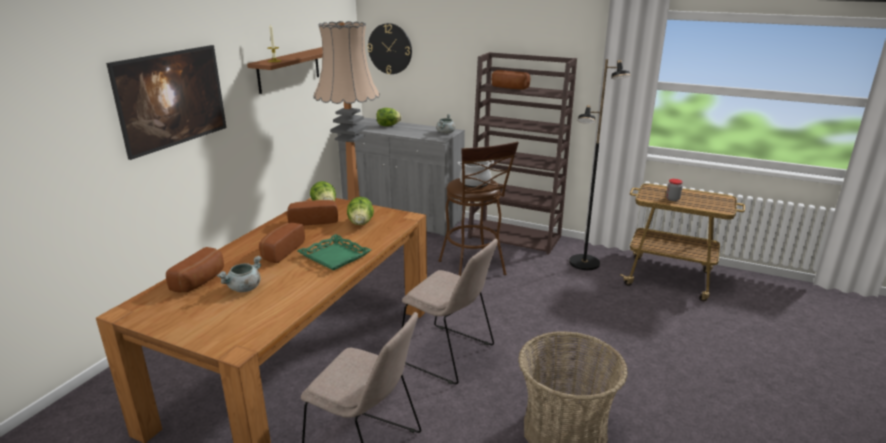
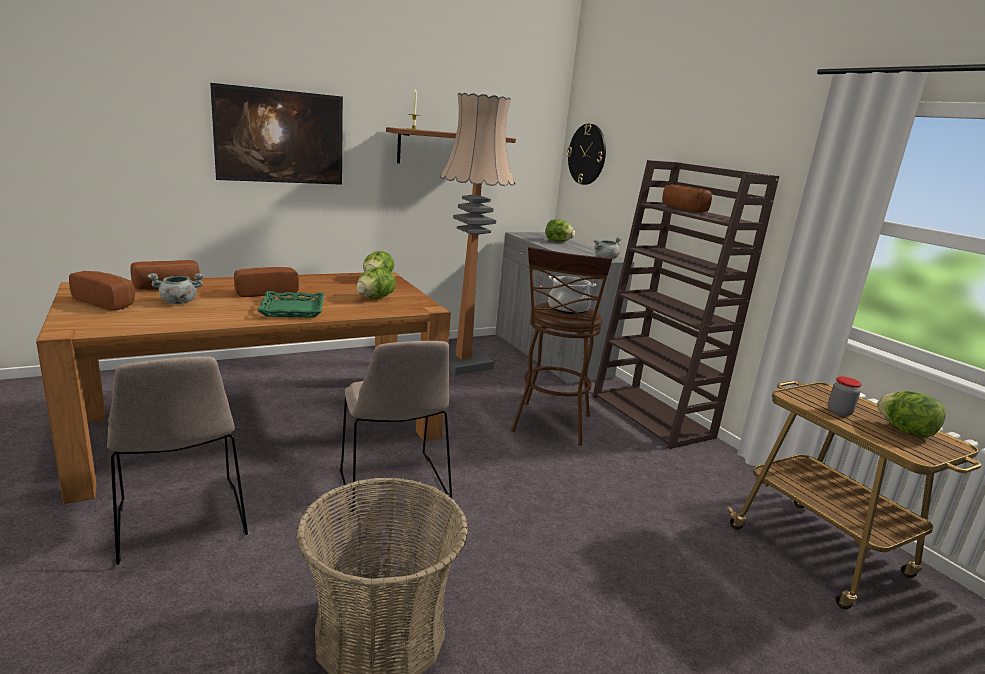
camera: 35 degrees right, 5 degrees down
(313, 220) = (343, 284): bread -> bread (108, 302)
(584, 263) = (705, 477): black floor lamp -> none
(704, 199) = (905, 431): none -> lettuce

